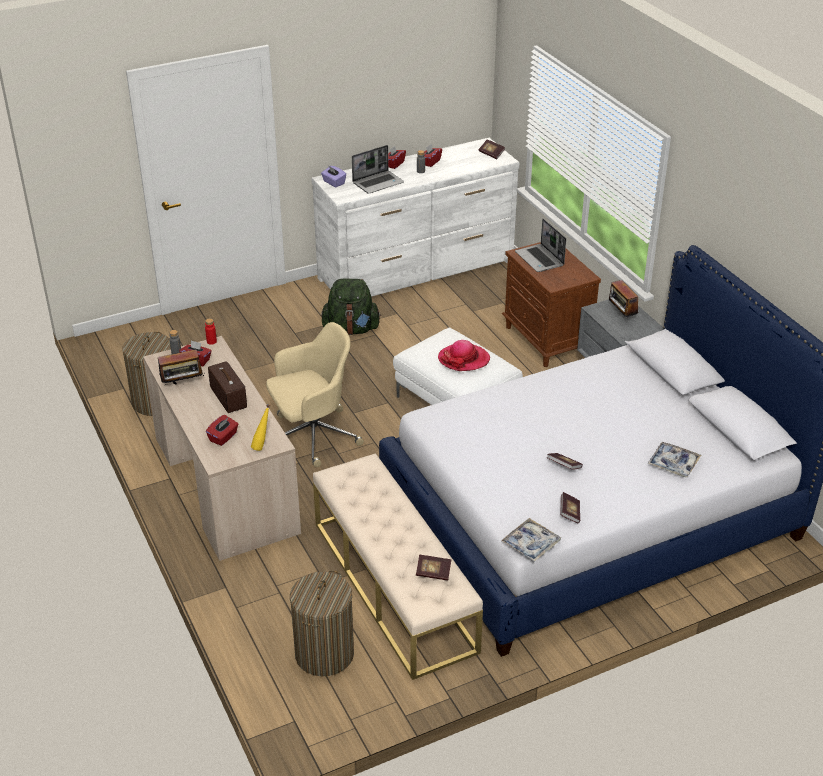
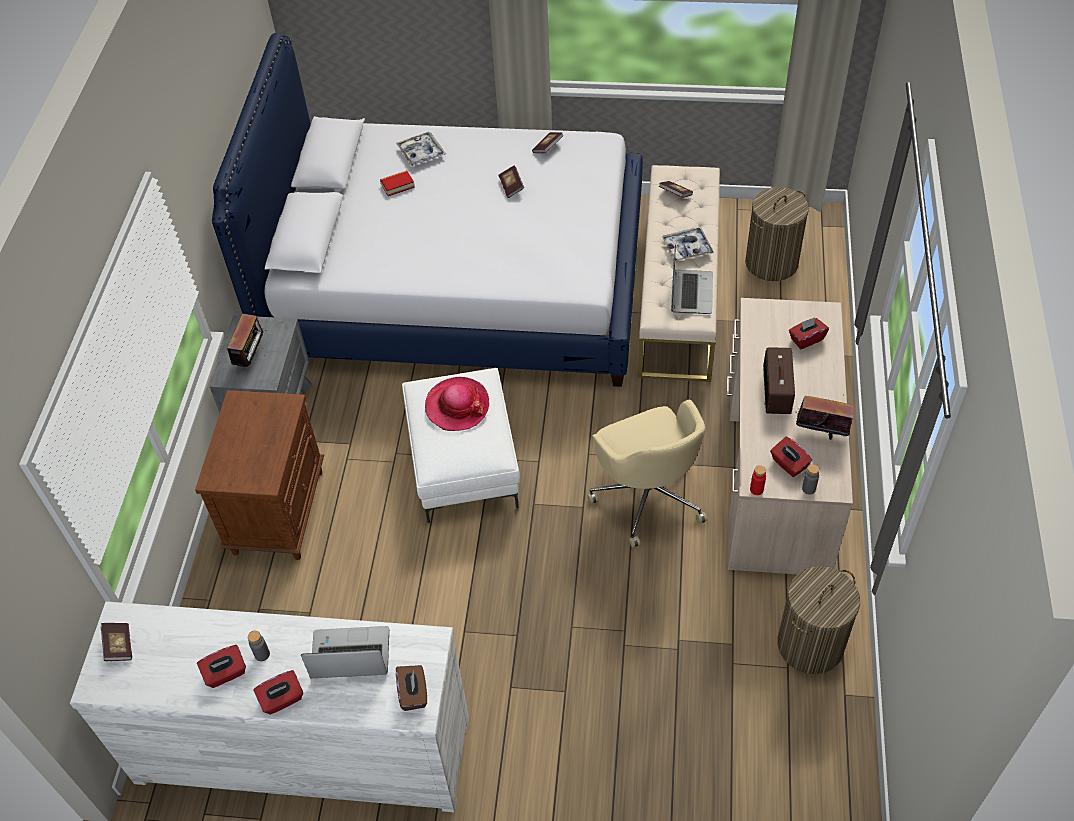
camera: 145 degrees left, 15 degrees up
(262, 446) = (771, 312): yellow bottle -> none
(312, 436) = (648, 494): beige office chair -> beige office chair turned 120 degrees counterclockwise
(333, 183) = (413, 694): purple tissue box -> brown tissue box
(351, 329) = (487, 658): green backpack -> none
(531, 544) = (601, 137): tray -> tray (687, 248)
(540, 259) = (255, 456): laptop -> laptop (690, 292)
(657, 430) = (397, 185): none -> book

